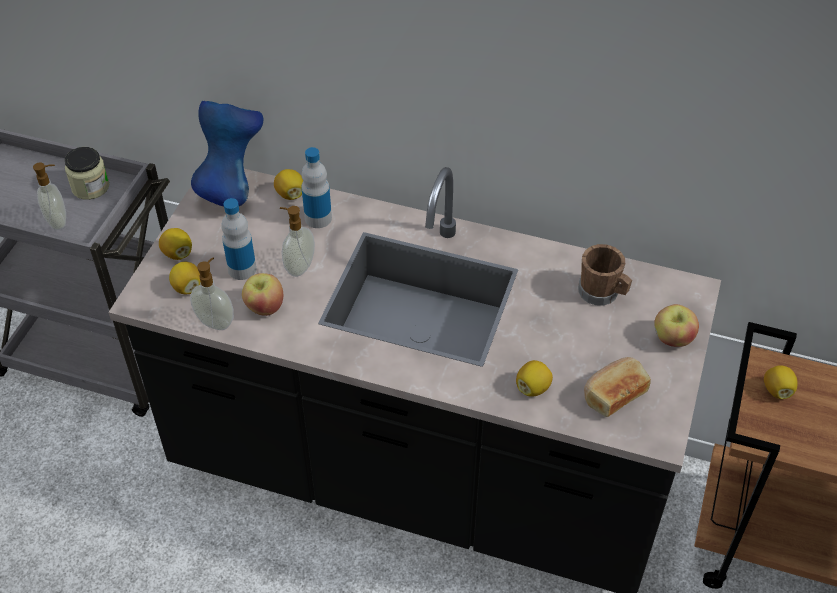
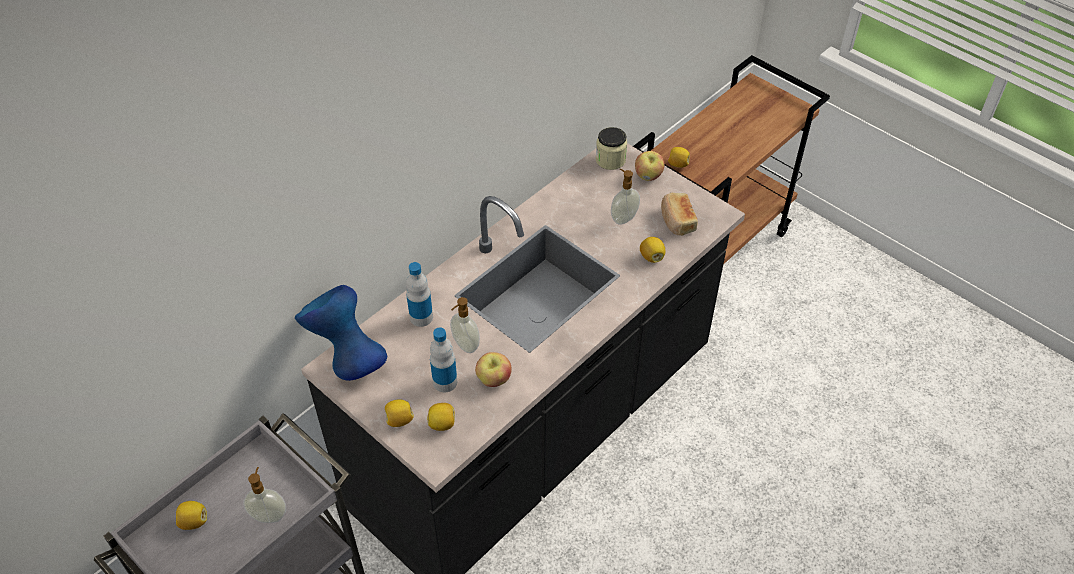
camera: 65 degrees left, 0 degrees up
(90, 187) = (243, 479): jar -> jar (610, 160)
(216, 321) = (490, 415): soap dispenser -> soap dispenser (623, 218)
(290, 194) = (382, 326): lemon -> lemon (193, 521)
(602, 293) = (592, 192): brown mug -> none

